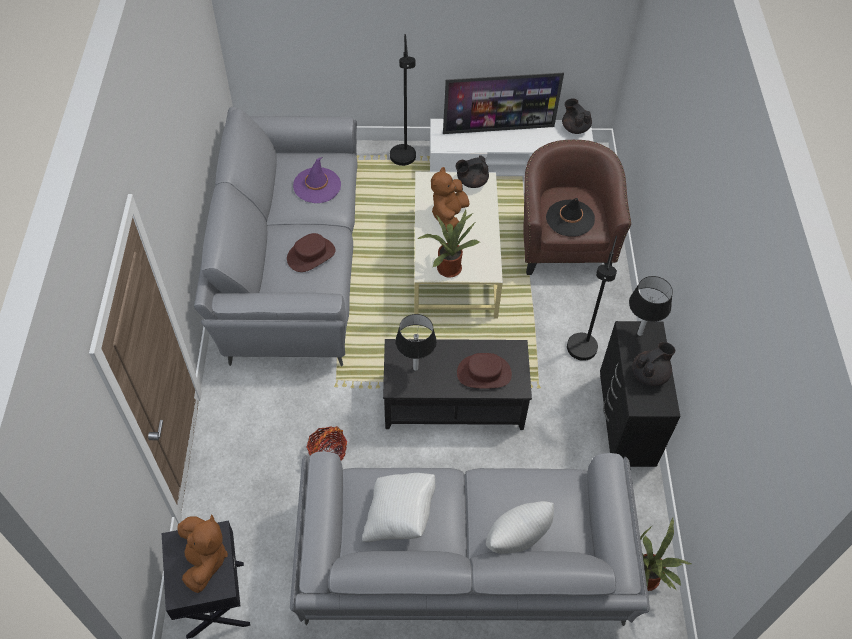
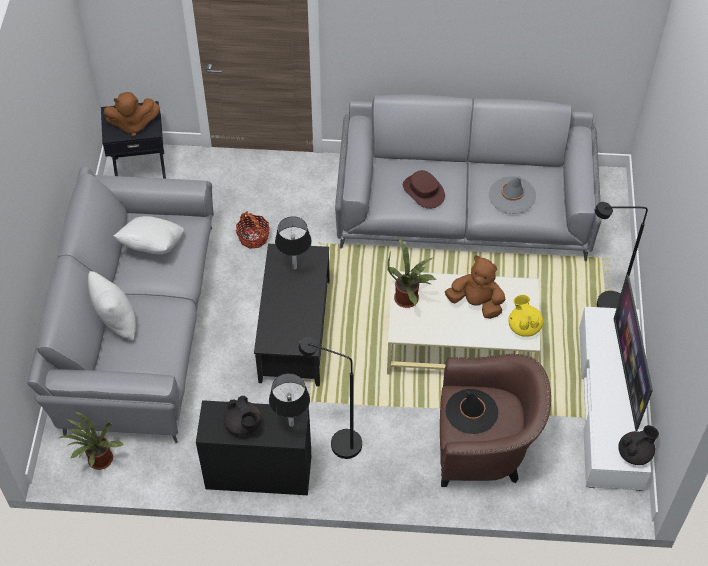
camera: 95 degrees right, 0 degrees up
(317, 185) = (512, 195): purple hat -> grey hat
(471, 182) = (524, 326): black teapot -> yellow teapot
(484, 373) = (284, 318): brown hat -> none

